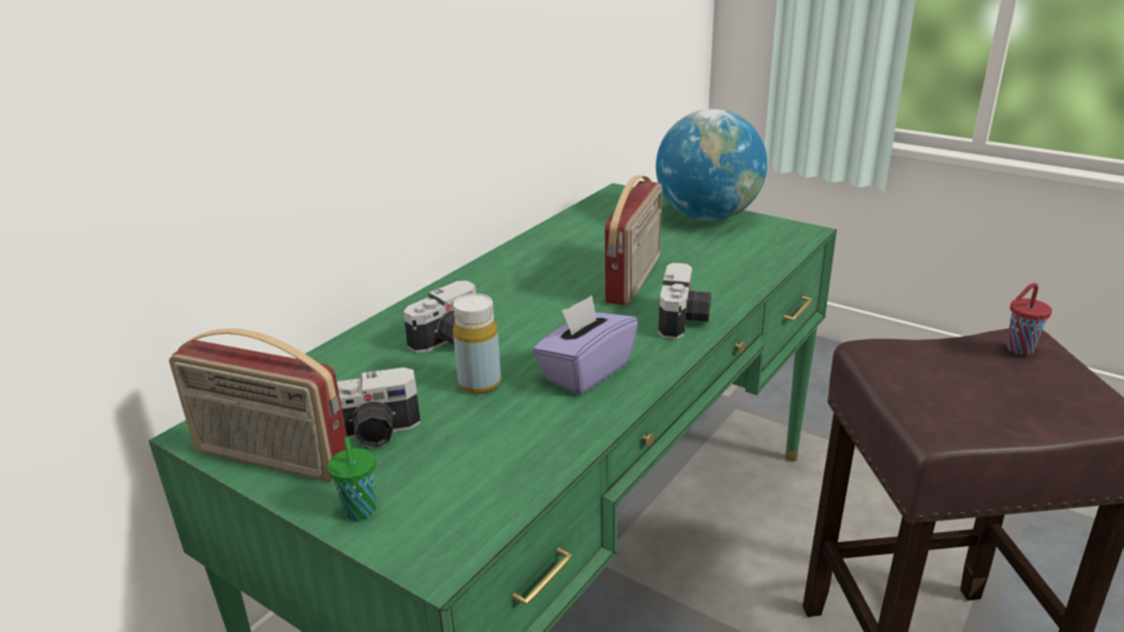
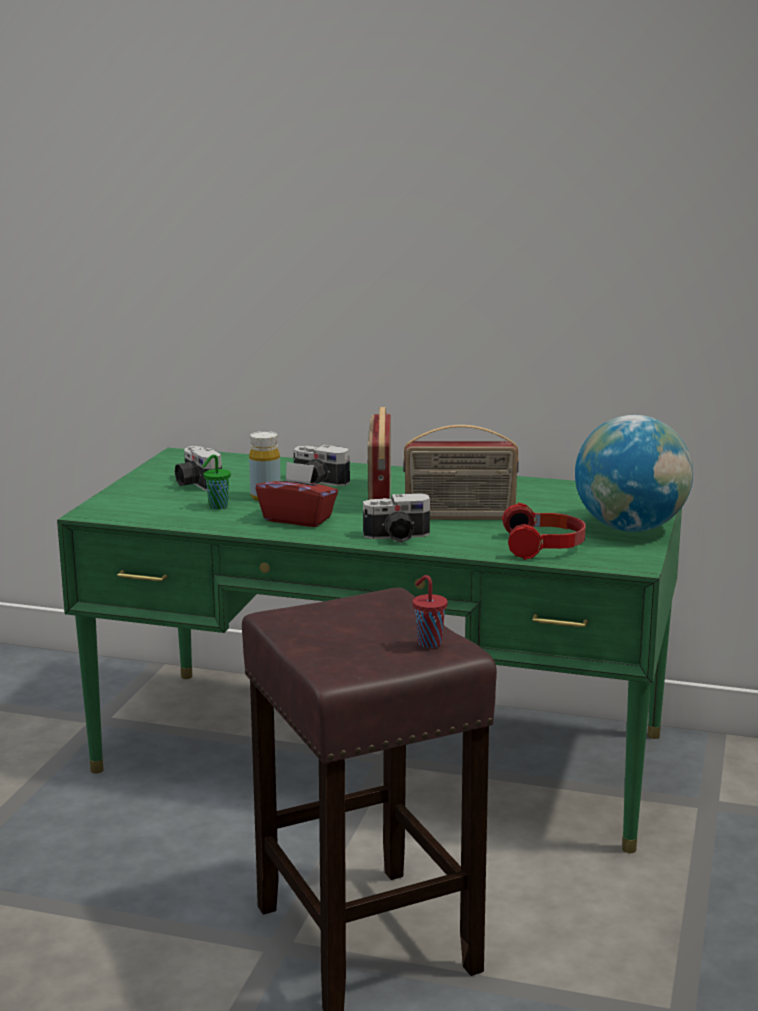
camera: 70 degrees right, 10 degrees down
(270, 459) = (161, 470): radio -> radio (379, 496)
(360, 512) = (123, 494): green cup -> green cup (217, 507)
(585, 371) = (298, 519): purple tissue box -> red tissue box
(742, 256) = (544, 546): none -> headphones

